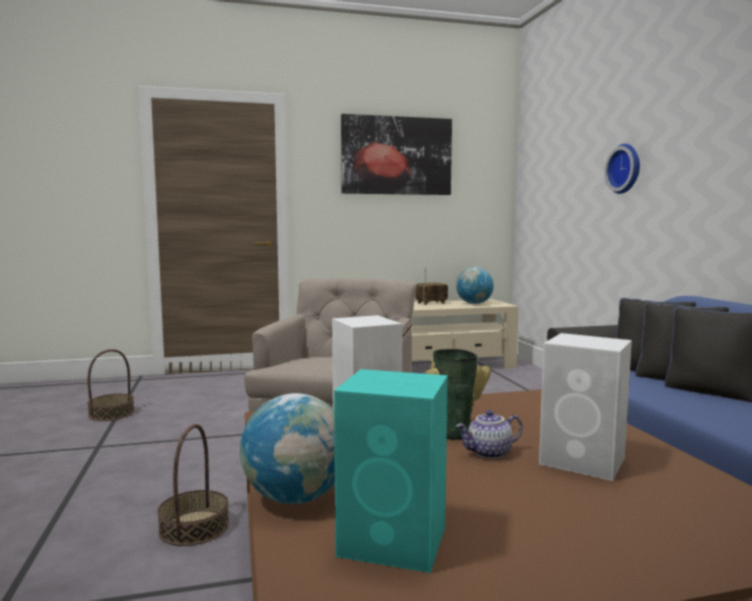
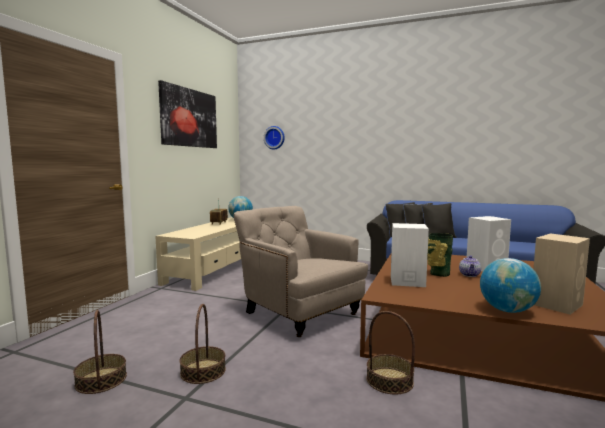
camera: 55 degrees left, 0 degrees up
(150, 437) = (203, 371): none -> basket
(395, 542) = (557, 304): turquoise speaker -> beige speaker
(626, 169) = (342, 140): wall clock -> wall clock (274, 137)

